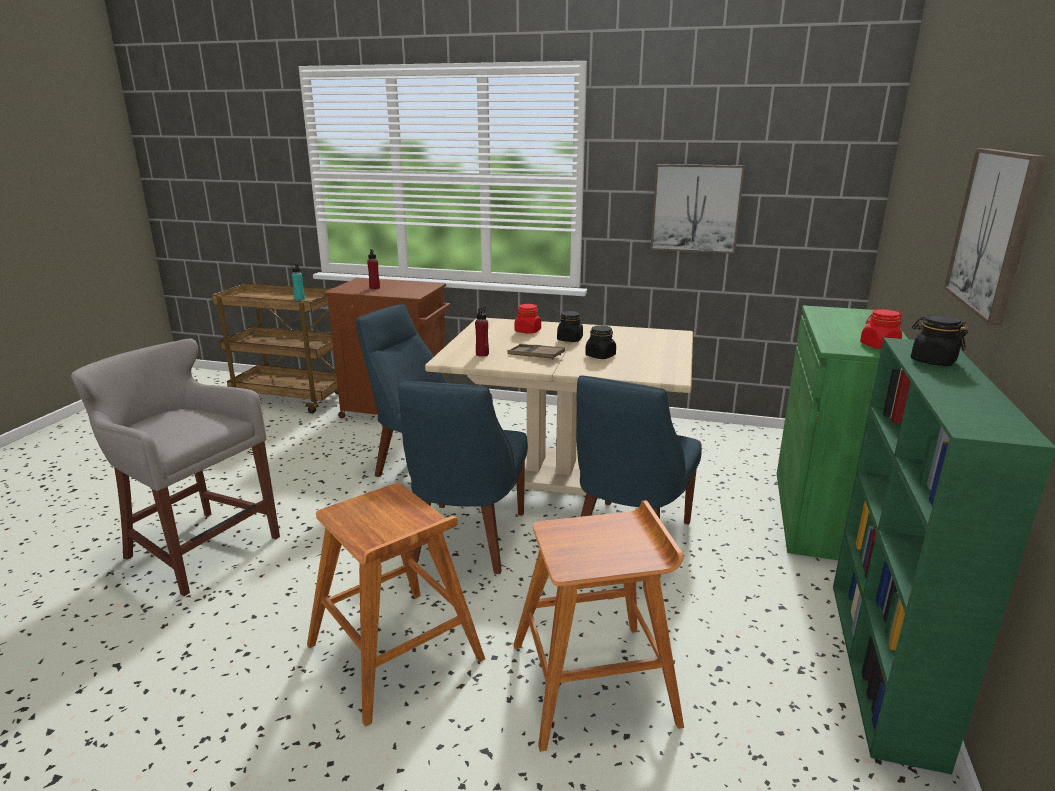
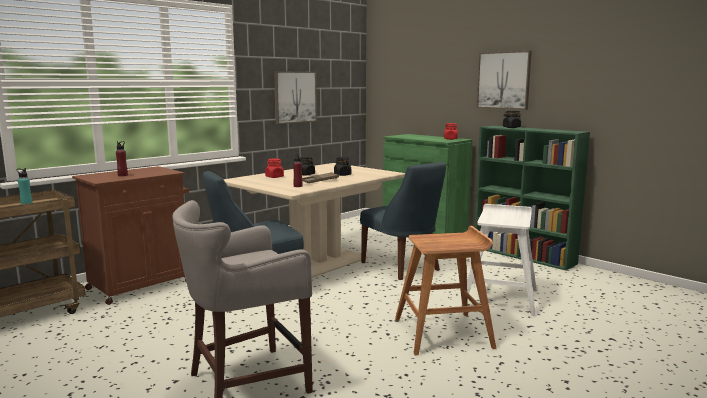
camera: 60 degrees left, 10 degrees down
(467, 541) = (356, 298): blue chair -> none
(595, 683) = (500, 297): brown stool -> white stool

